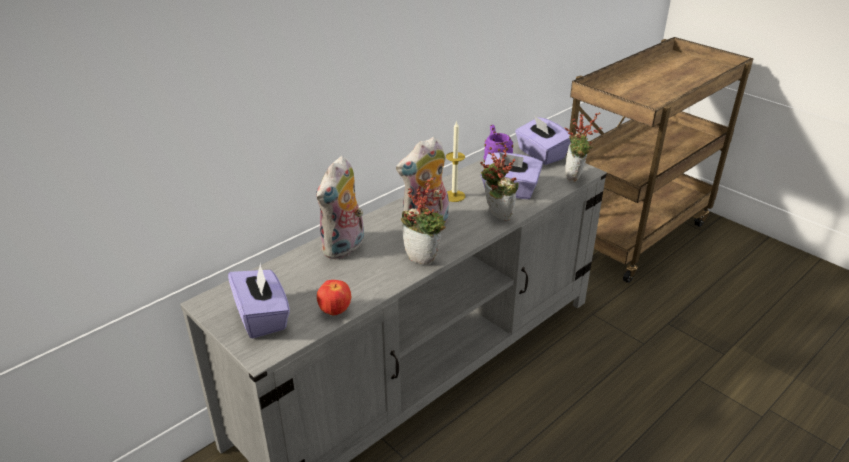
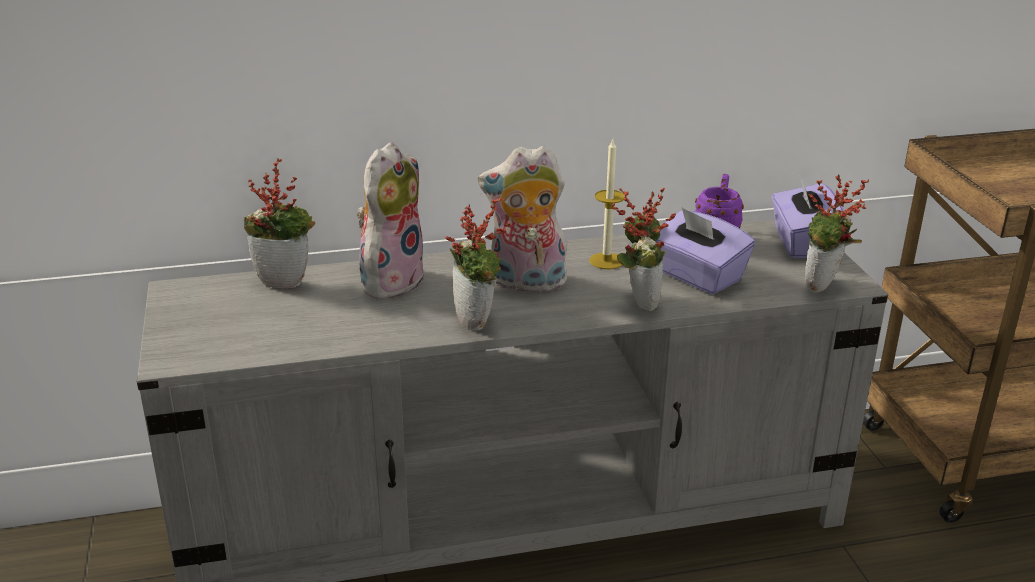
camera: 30 degrees right, 5 degrees down
(262, 317) = (214, 323): purple tissue box -> none
(277, 271) = (286, 281): none -> potted plant
(335, 311) = (300, 345): apple -> none
(344, 248) = (391, 280): plush toy -> plush toy turned 150 degrees clockwise

